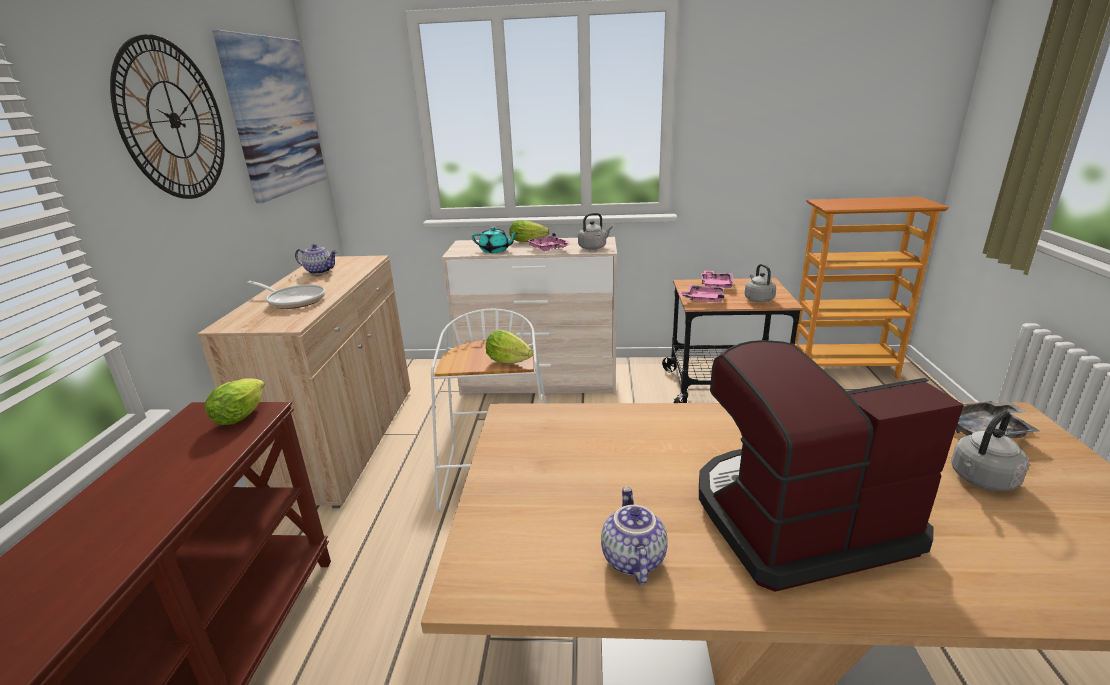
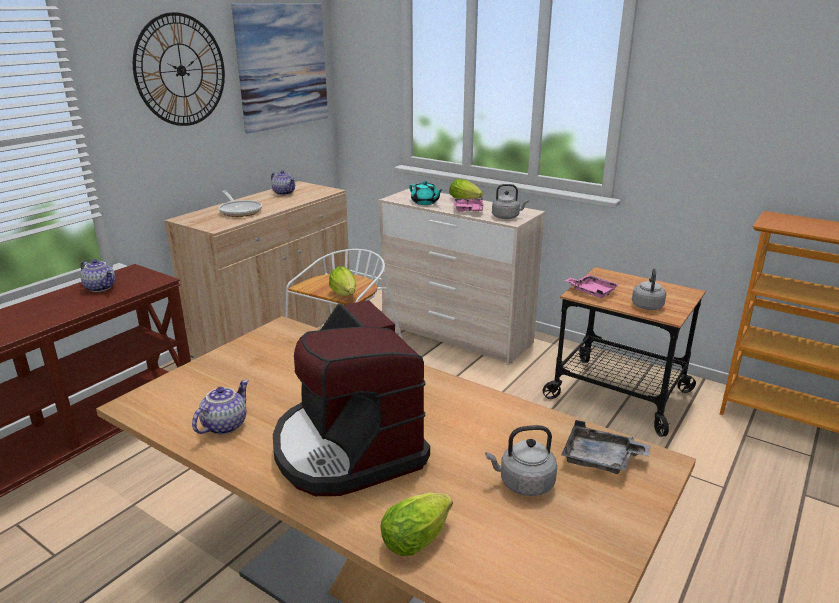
camera: 30 degrees right, 0 degrees up
(181, 448) = (101, 287): none -> teapot
(243, 414) = (148, 278): lettuce -> lettuce (419, 537)
(716, 285) = (628, 282): pink tray -> none
(796, 519) = (347, 447): coffee machine -> coffee machine turned 135 degrees counterclockwise

